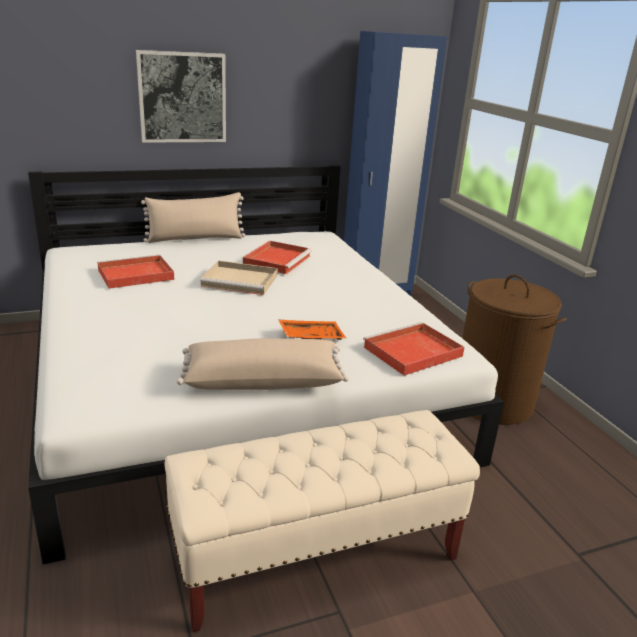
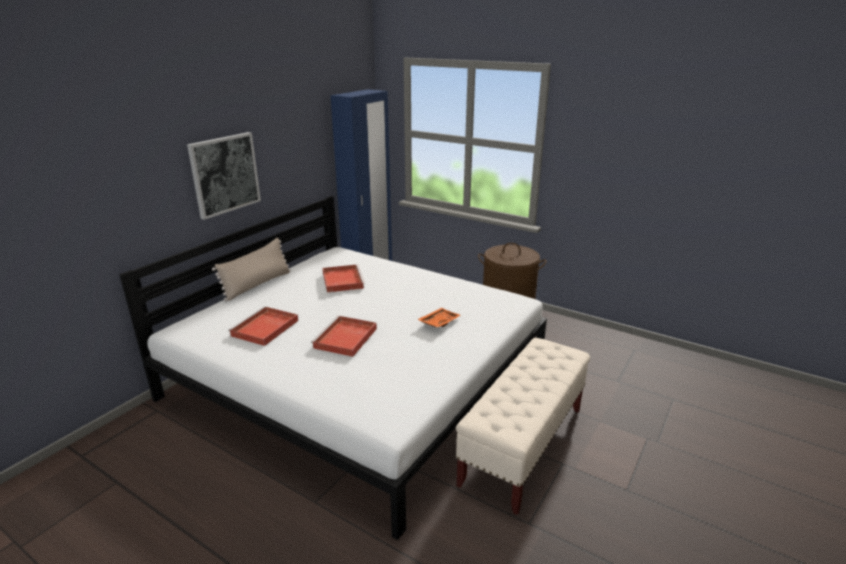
camera: 35 degrees left, 0 degrees up
(241, 281) = (344, 304): beige tray -> none
(263, 380) = (454, 358): beige pillow -> none
(411, 352) = (498, 309): red tray -> red tray (345, 339)

